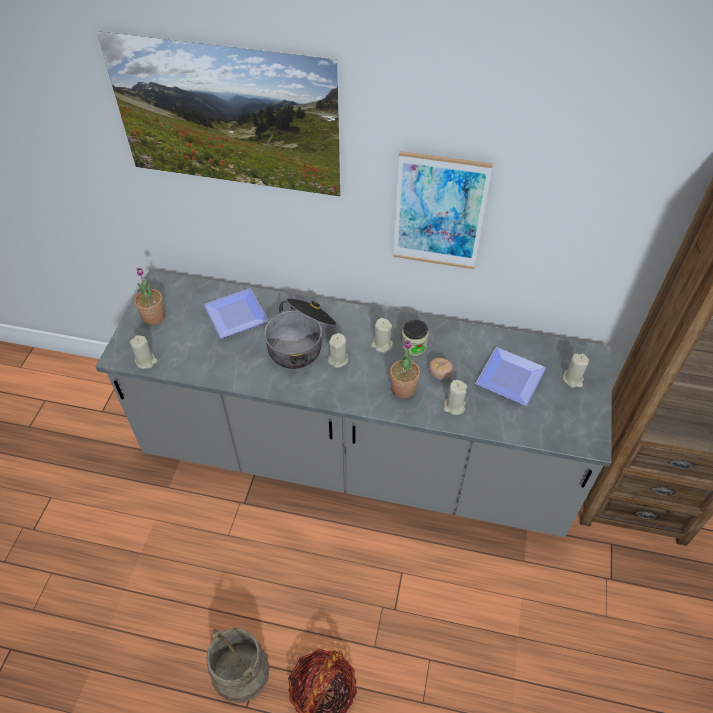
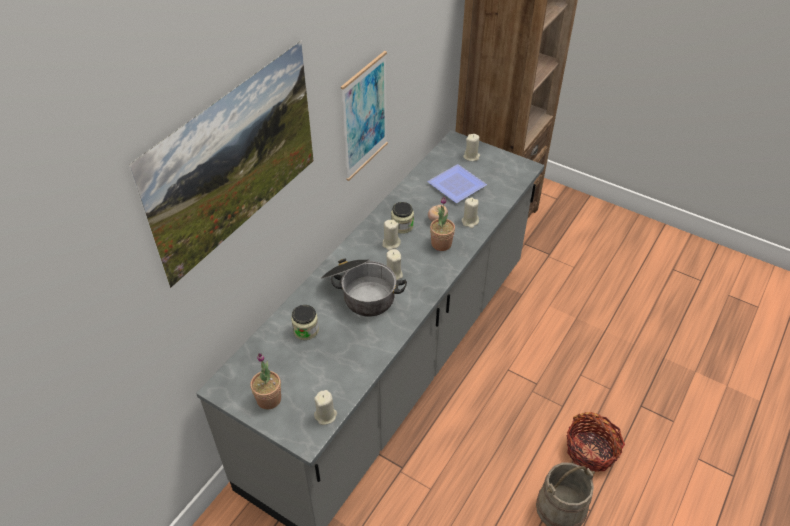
camera: 70 degrees left, 5 degrees down
(238, 315) = (306, 330): plate -> jar

